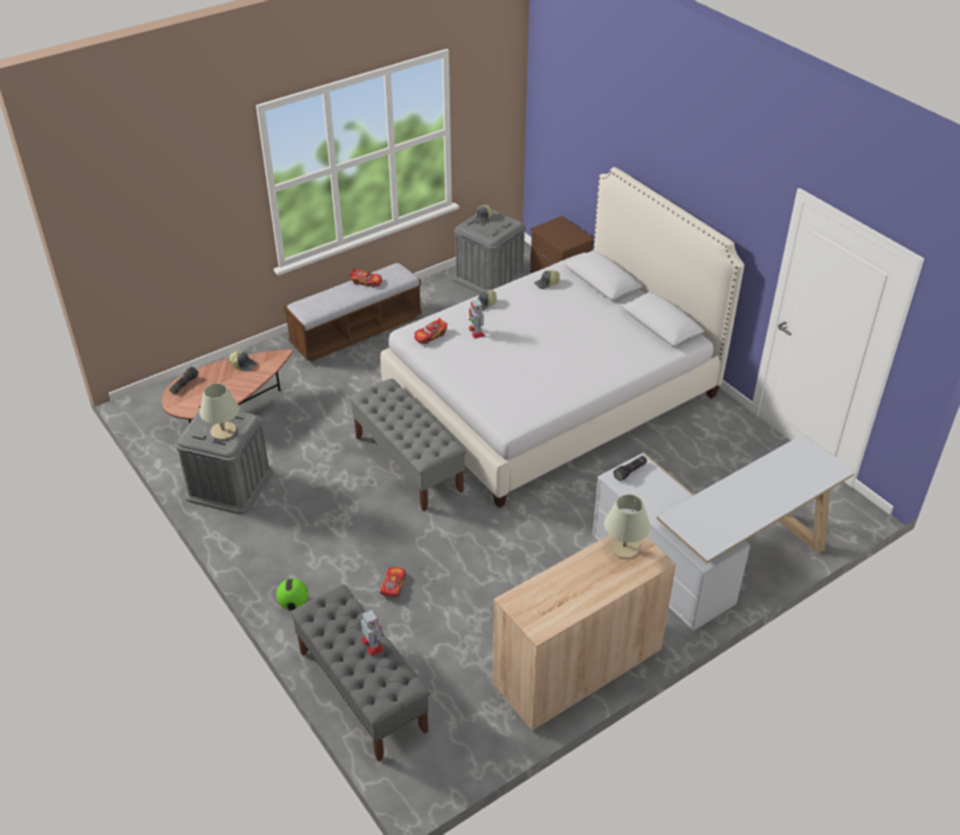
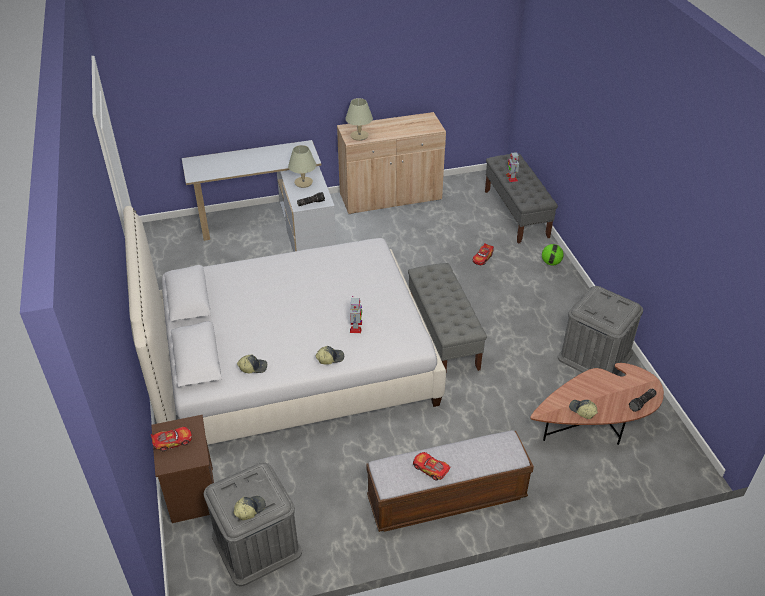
camera: 160 degrees left, 0 degrees up
(223, 431) = (602, 302): beige table lamp -> beige table lamp (303, 182)
(430, 336) = (400, 333): toy car -> toy car (172, 441)

